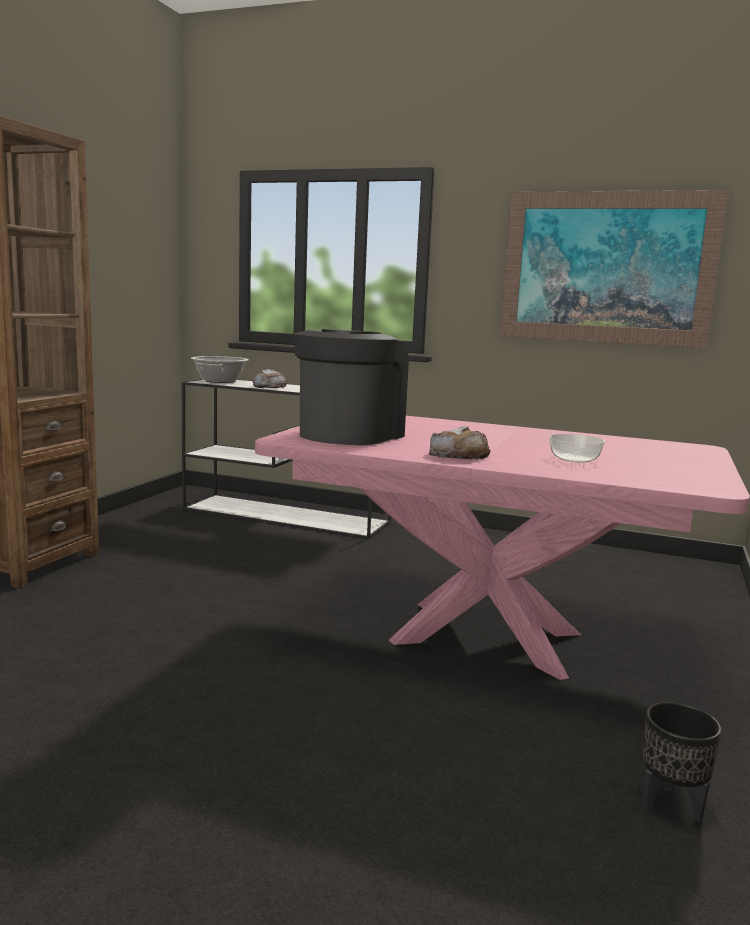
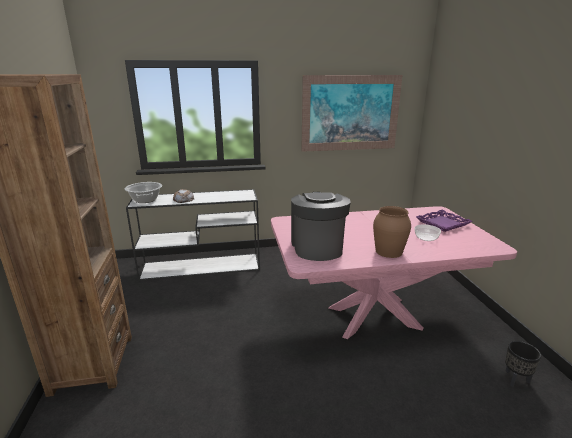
camera: 30 degrees left, 10 degrees up
(458, 455) = (388, 251): bread -> brown vase
(660, 456) = (443, 224): none -> purple tray

